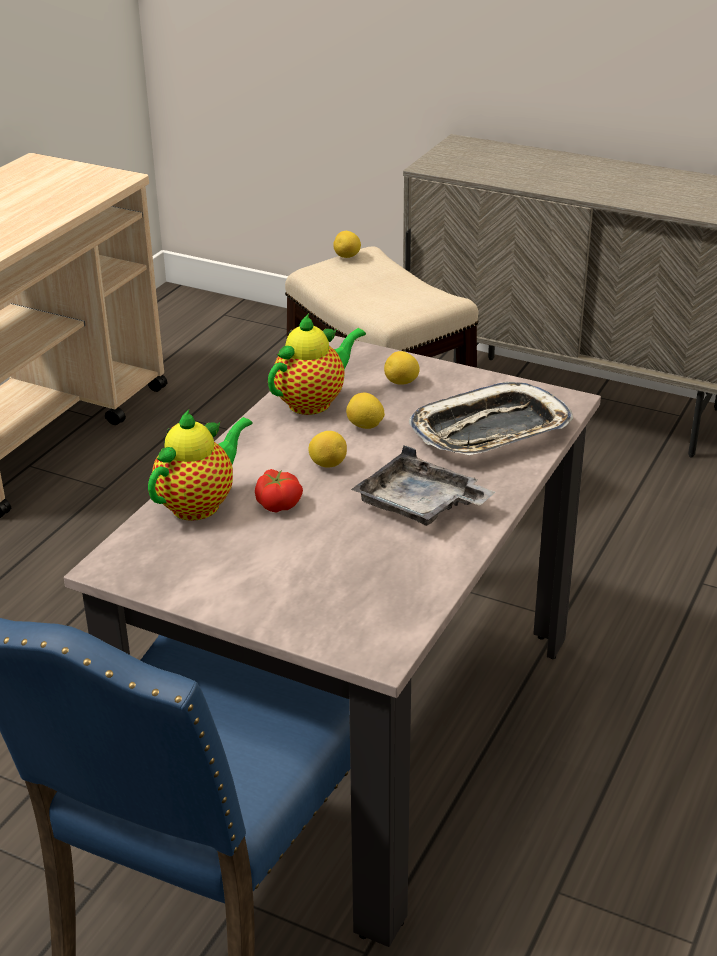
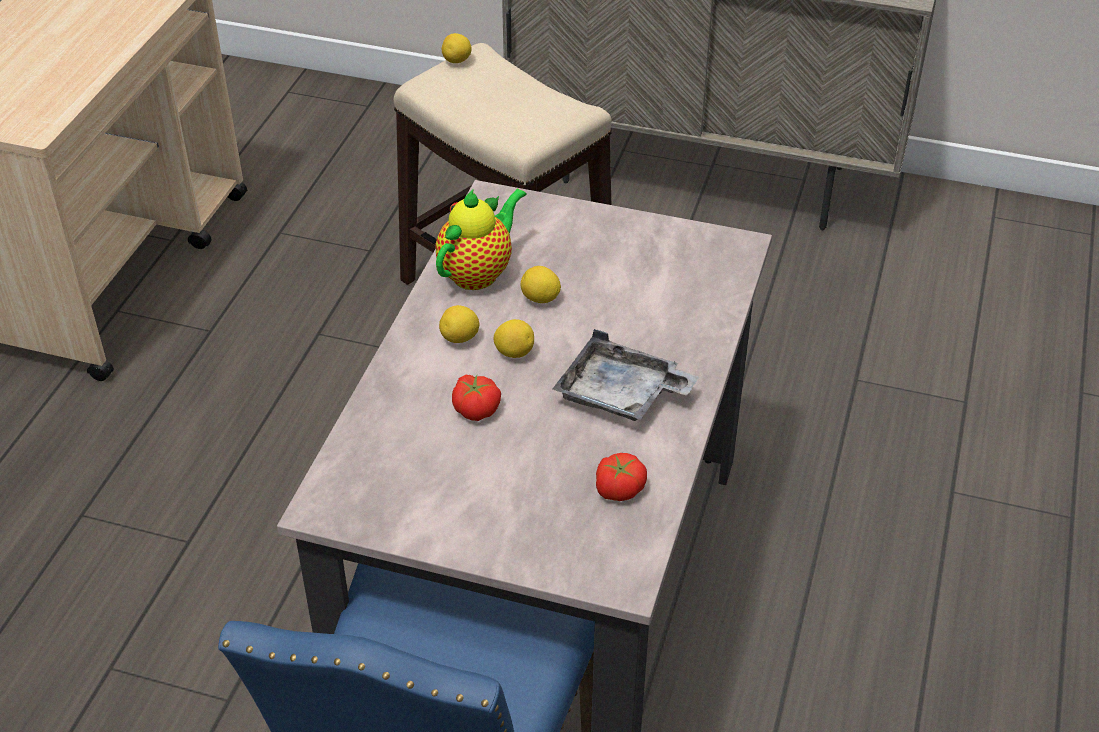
camera: 10 degrees left, 10 degrees up
(200, 504) = (394, 418): teapot -> none
(396, 579) = (618, 488): none -> tomato
(401, 383) = (564, 238): lemon -> lemon (460, 338)
(490, 431) = (671, 293): tray -> none

